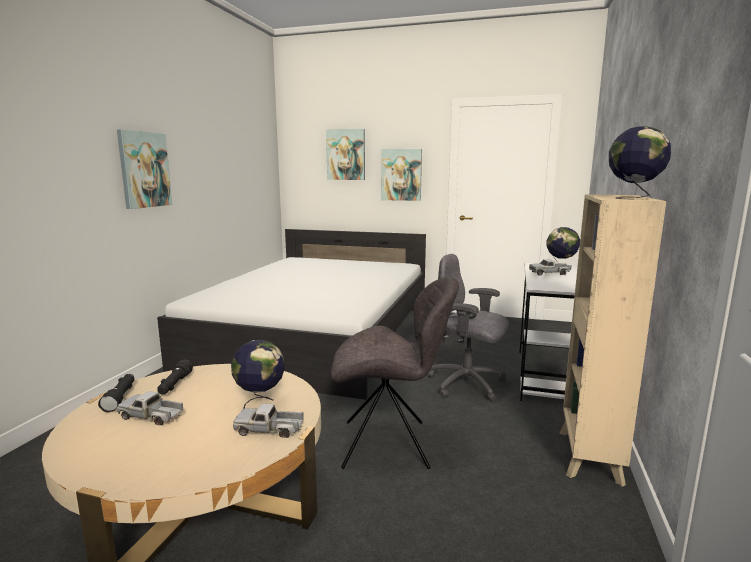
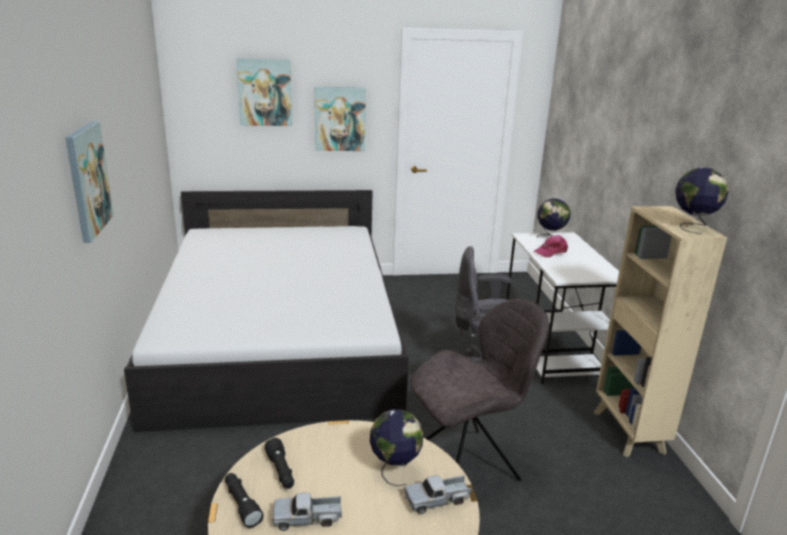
camera: 25 degrees left, 10 degrees up
(549, 273) = (551, 251): toy truck -> pink cap

